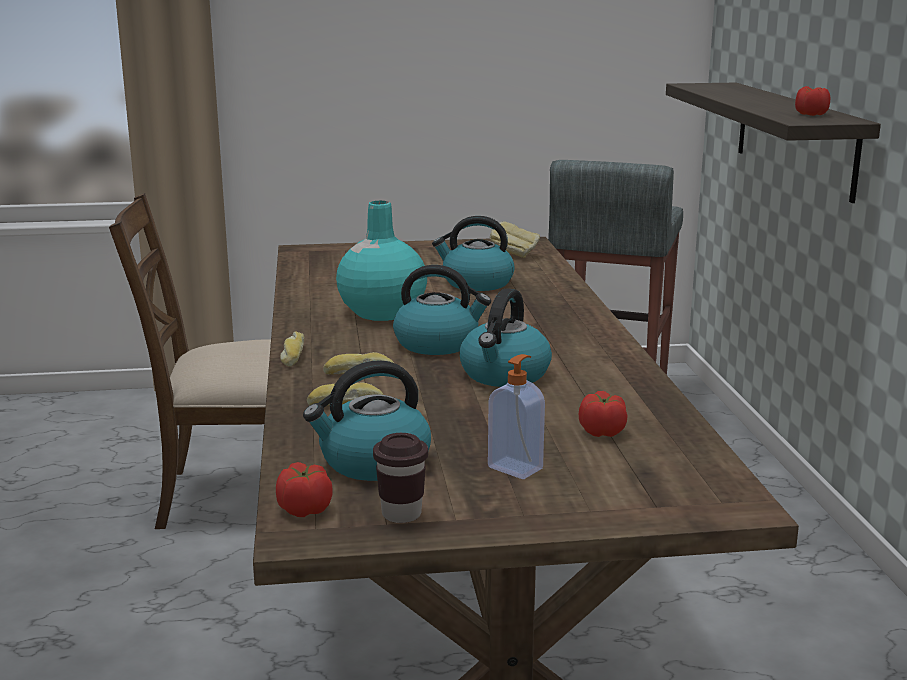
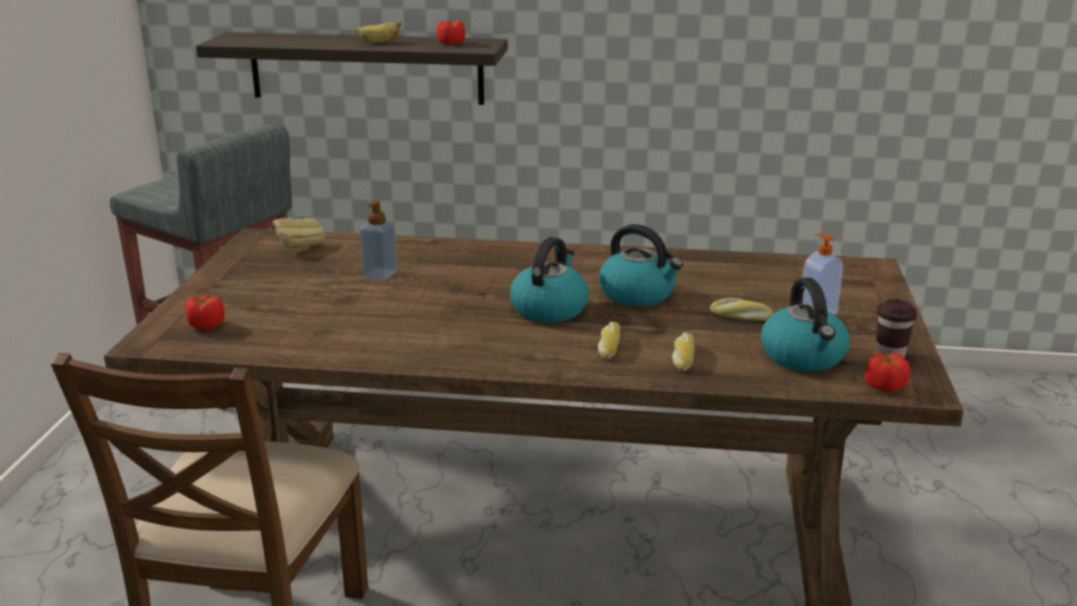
camera: 75 degrees left, 5 degrees up
(292, 356) = (549, 371): bread -> bread (740, 317)
(382, 312) = (441, 322): turquoise vase -> none
(476, 283) = (380, 274): kettle -> soap dispenser
(602, 432) = (760, 281): tomato -> tomato (206, 325)
(770, 103) = (379, 42): none -> banana

